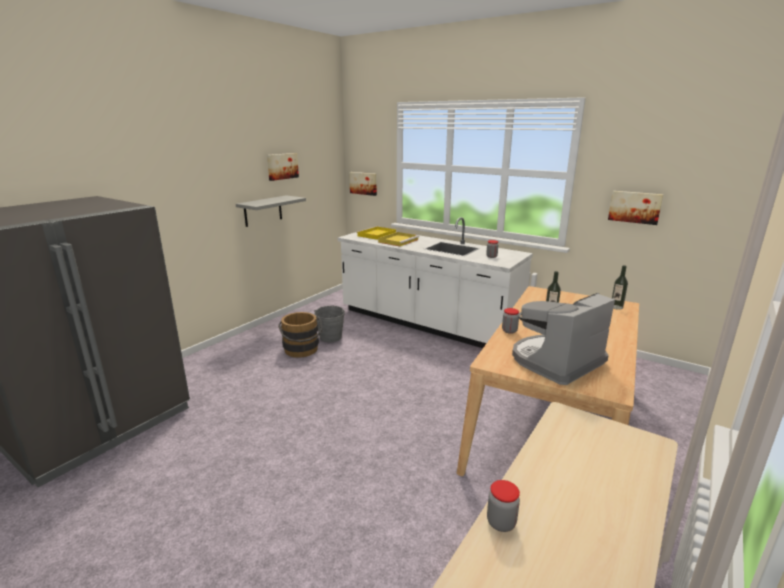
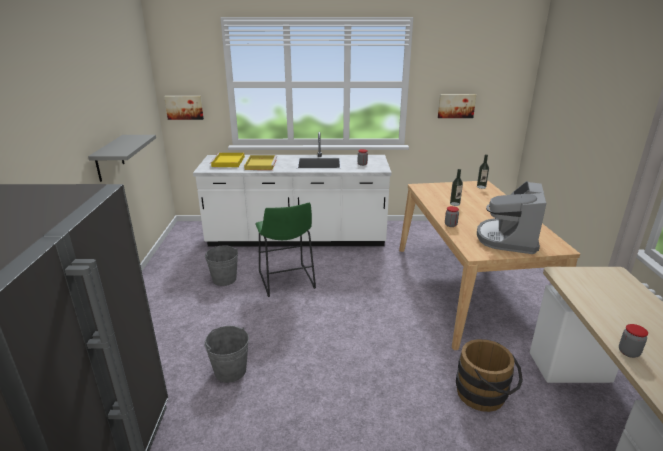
camera: 35 degrees left, 5 degrees up
(254, 403) = (230, 371): none -> grey bucket
(282, 166) = (114, 100): picture -> none
(302, 351) = (213, 303): brown bucket -> brown bucket (485, 395)
(375, 355) = (286, 282): none -> green stool

